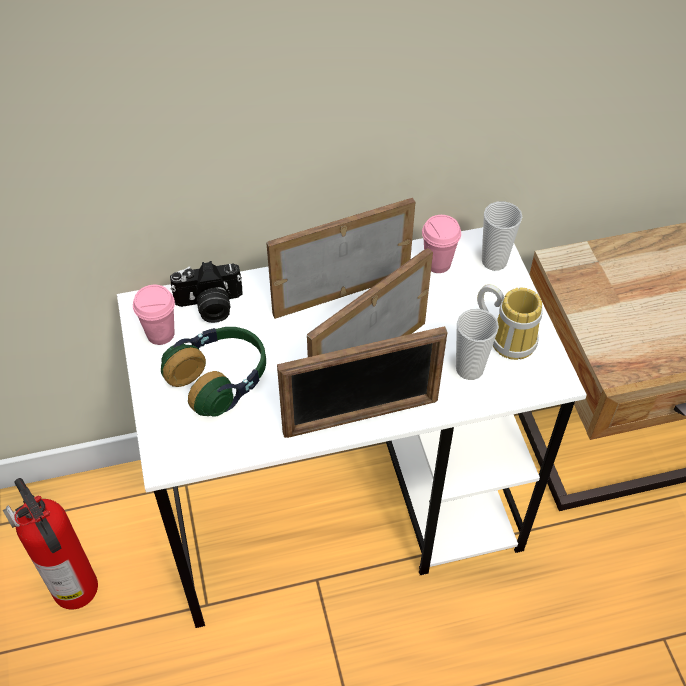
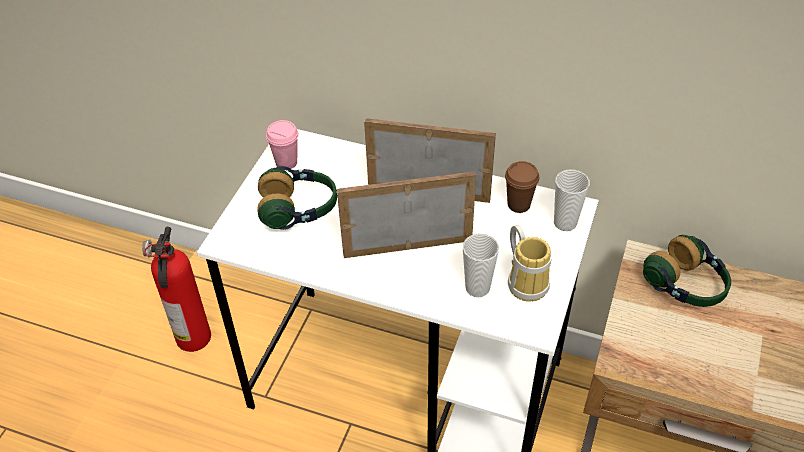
camera: 35 degrees right, 5 degrees down
(210, 306) = (332, 159): camera -> none
(361, 417) = (370, 280): picture frame -> none
(437, 263) = (518, 204): pink cup -> brown cup
(616, 270) = (686, 285): none -> headphones

